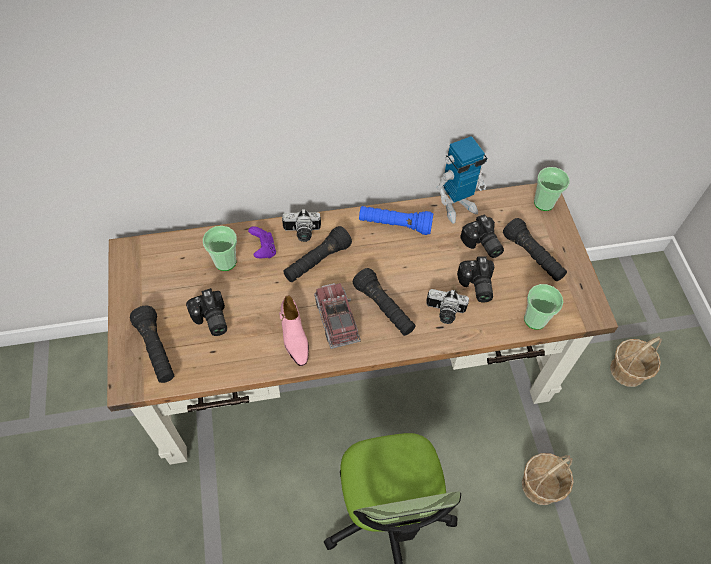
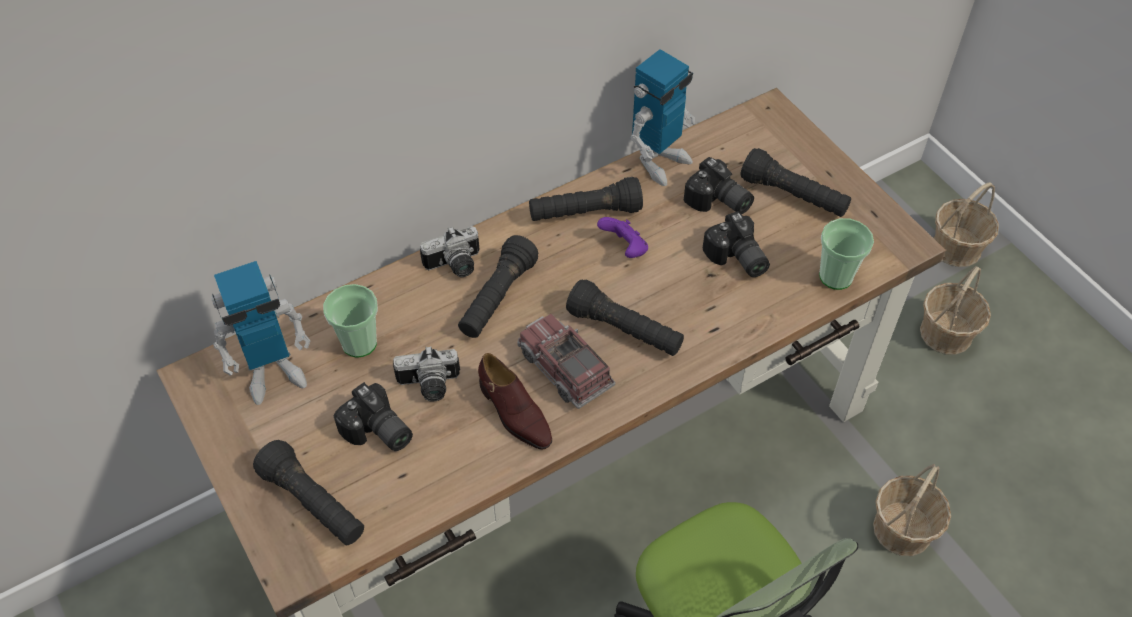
camera: 20 degrees left, 5 degrees down
(170, 263) = (273, 373): none -> toy robot
(263, 250) = (409, 308): purple game controller -> purple game controller (624, 249)
(294, 337) = (514, 413): pink shoe -> brown shoe
(395, 225) = (585, 213): blue flashlight -> black flashlight
(444, 313) = (711, 308): camera -> camera (429, 386)
(544, 203) = (774, 121): cup -> none
(661, 317) = (957, 247): none -> basket

